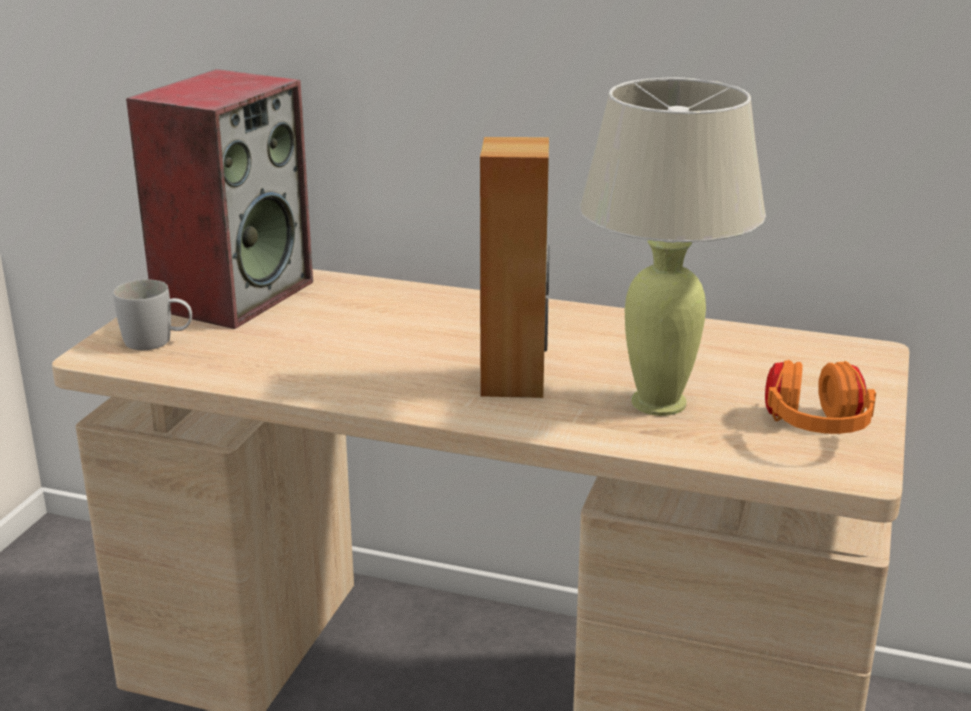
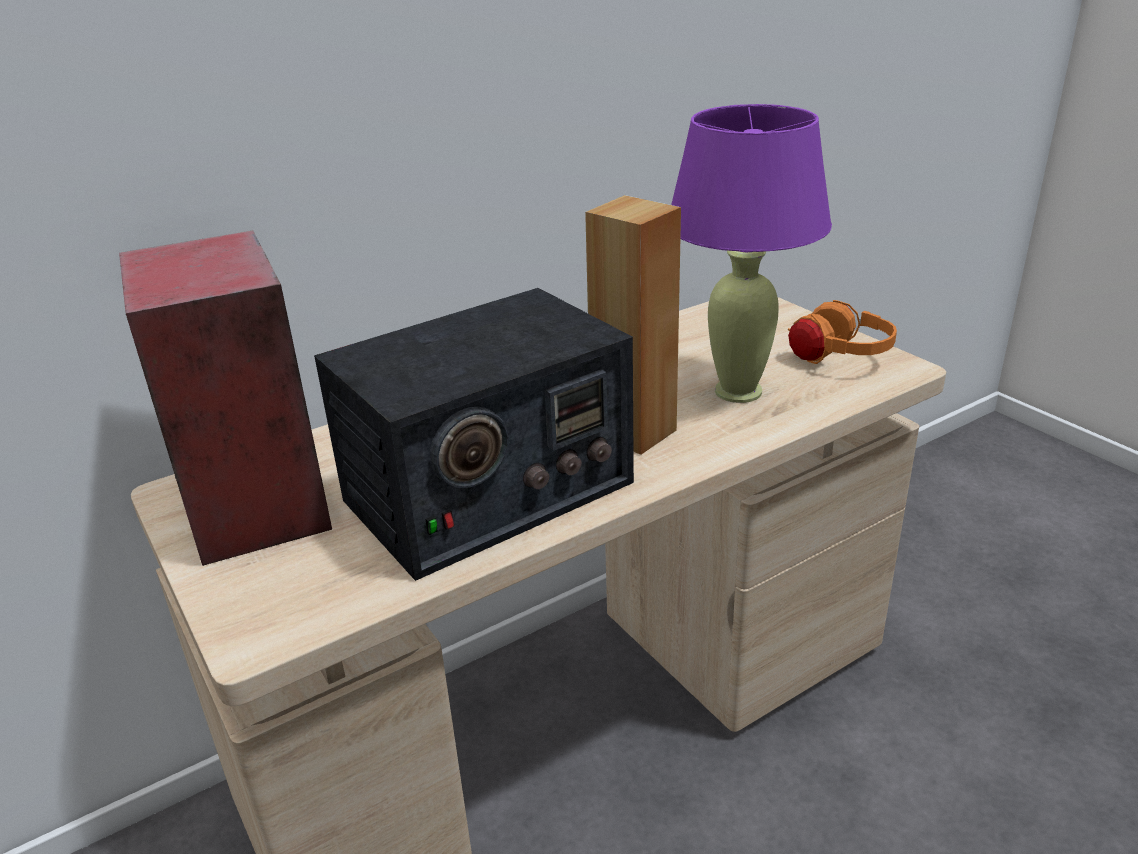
camera: 50 degrees left, 5 degrees up
(158, 341) = (285, 586): white mug -> none
(344, 359) = (487, 492): none -> radio
(658, 403) = (738, 391): beige table lamp -> purple table lamp

